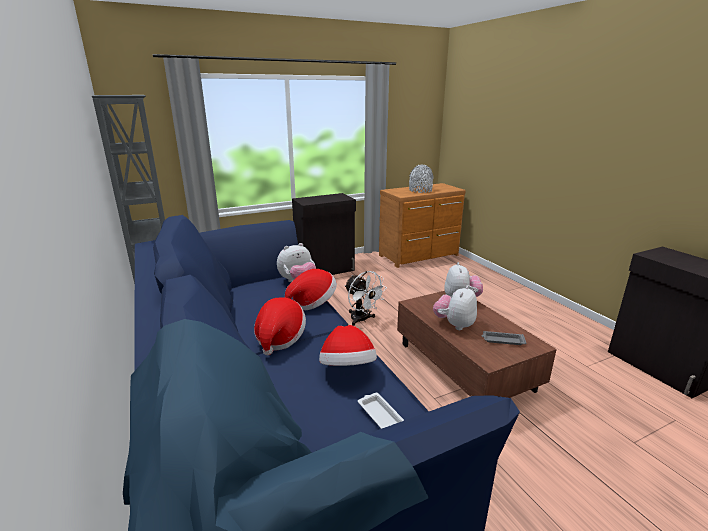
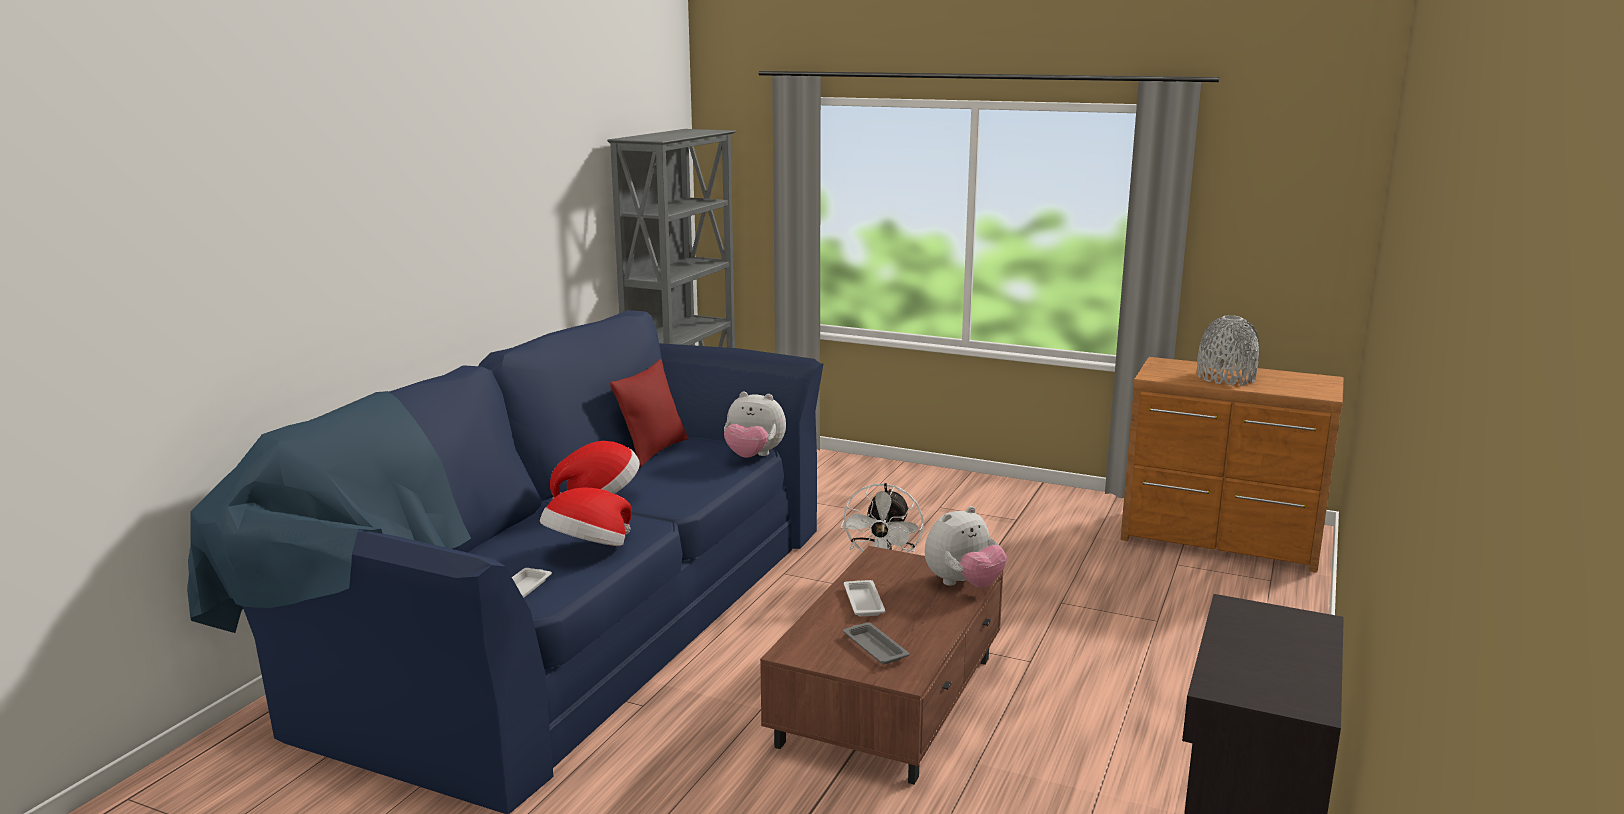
camera: 50 degrees right, 5 degrees down
(236, 301) = (653, 451): none -> red pillow
(312, 303) = (712, 484): hat -> none
(326, 270) = (984, 495): black cabinet -> none
(454, 325) = (863, 602): plush toy -> white tray

